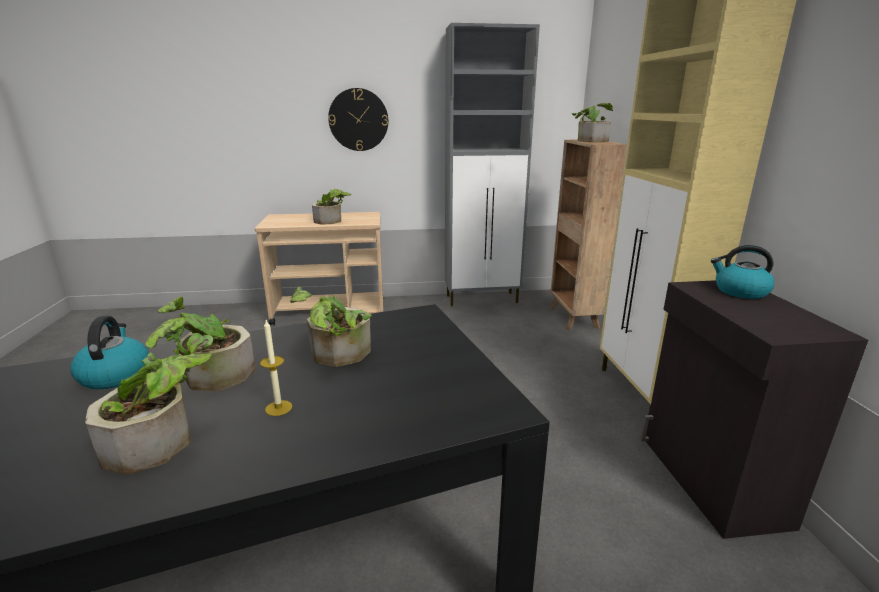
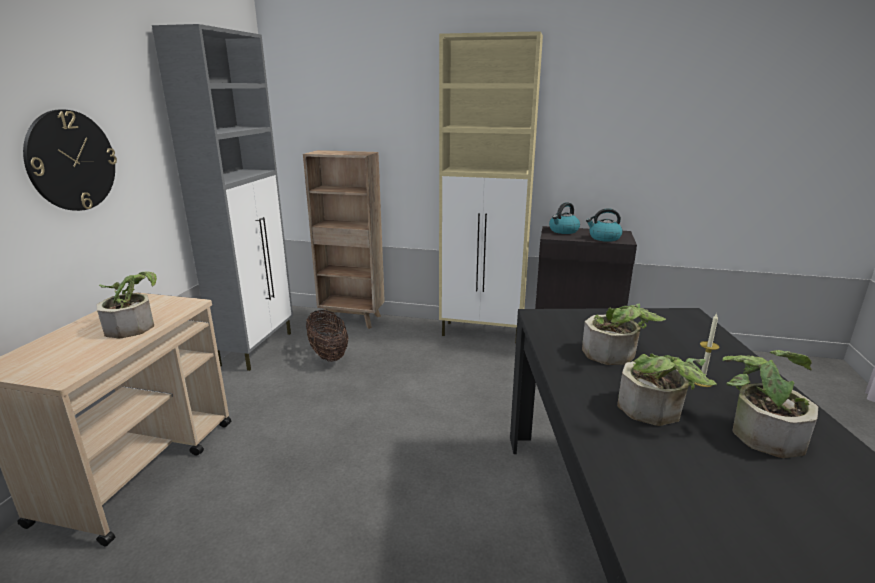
camera: 70 degrees left, 0 degrees up
(115, 375) = (651, 471): kettle -> kettle (604, 238)
(501, 325) = (328, 354): none -> basket
(590, 141) = (334, 152): potted plant -> none

